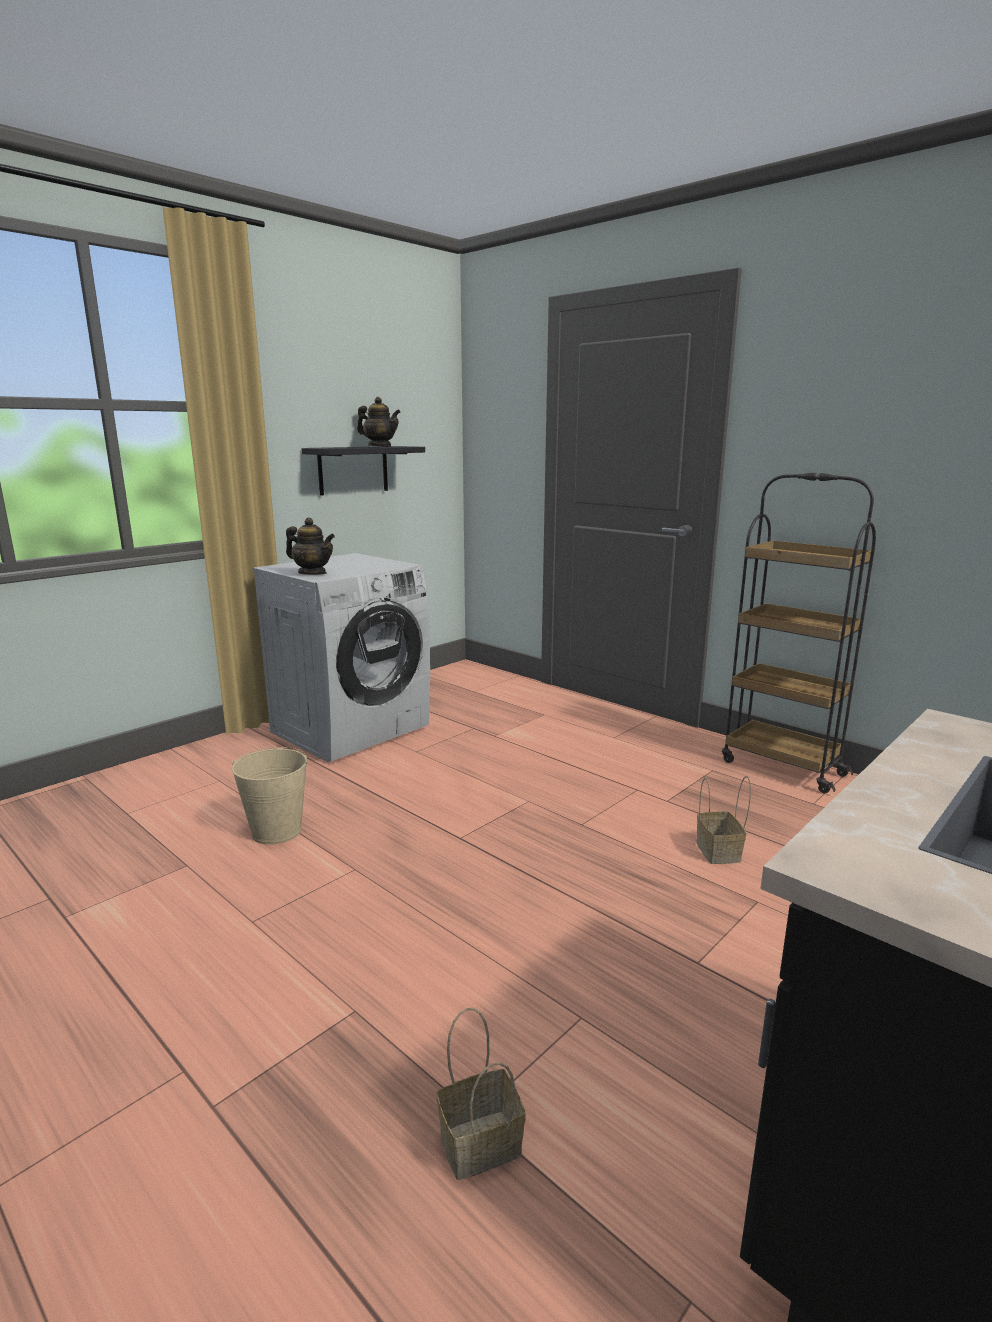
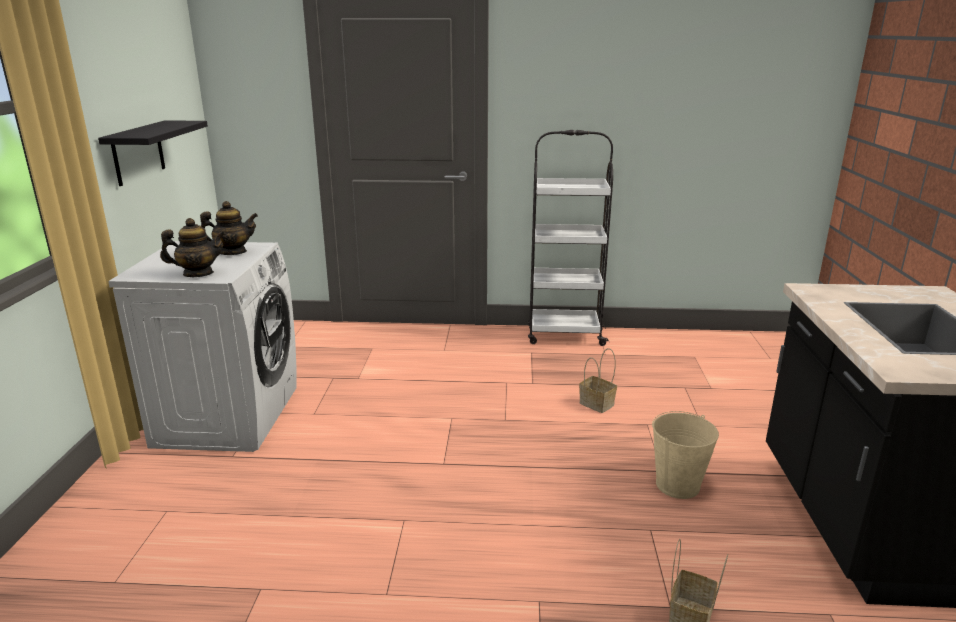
camera: 40 degrees left, 5 degrees up
(276, 831) = (297, 525): beige bucket -> beige bucket (678, 485)
(380, 446) = (168, 125): teapot -> teapot (232, 252)
(782, 768) = (565, 337): brown cart -> white cart

